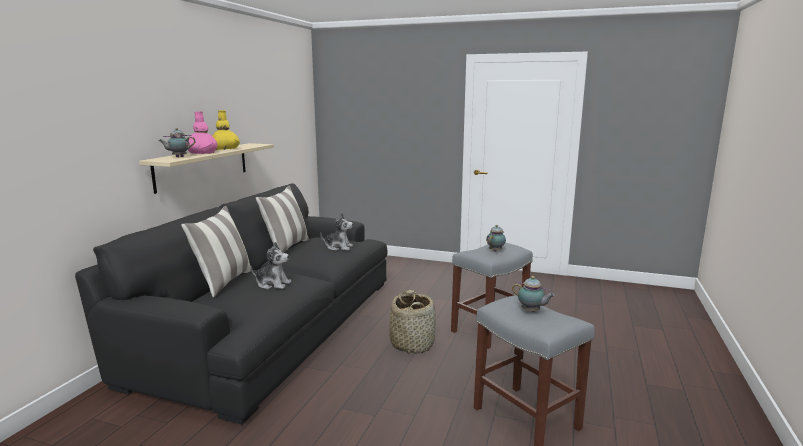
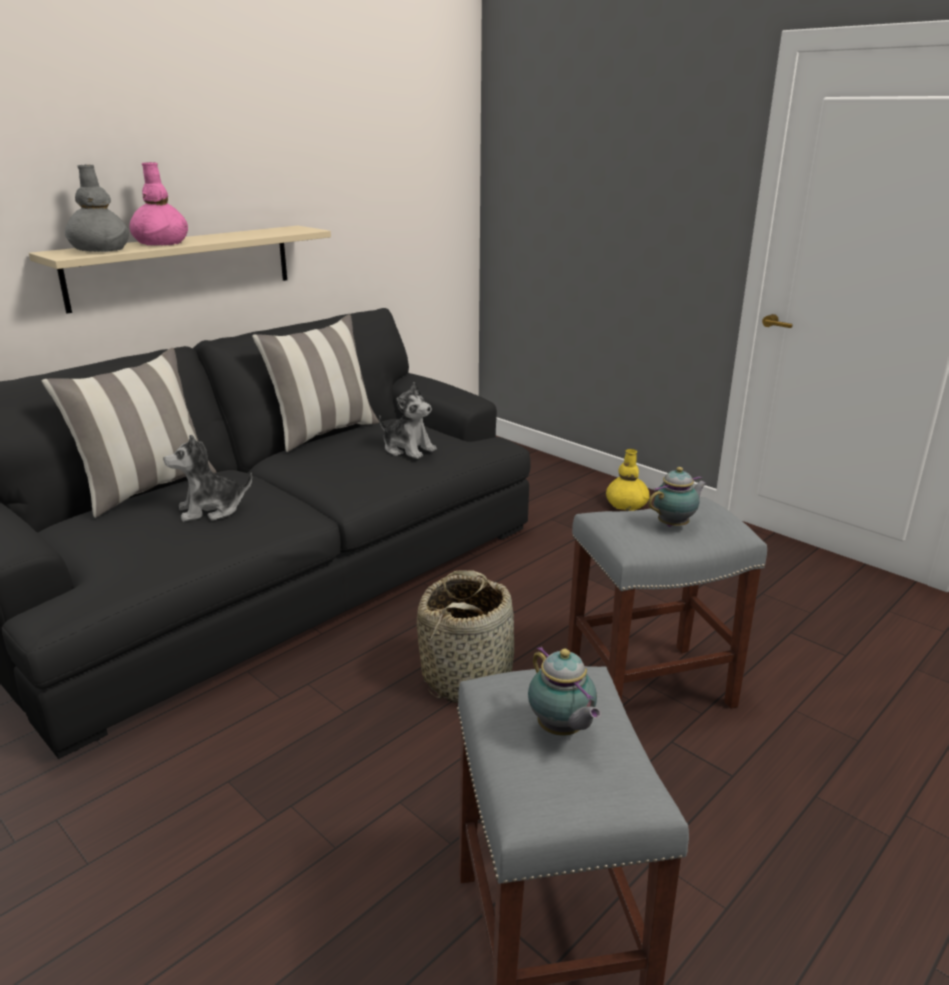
camera: 25 degrees right, 10 degrees up
(178, 157) = (100, 249): teapot -> grey vase
(225, 149) = (219, 237): yellow vase -> yellow vase (626, 505)
(273, 284) = (211, 510): plush toy -> plush toy turned 120 degrees clockwise

